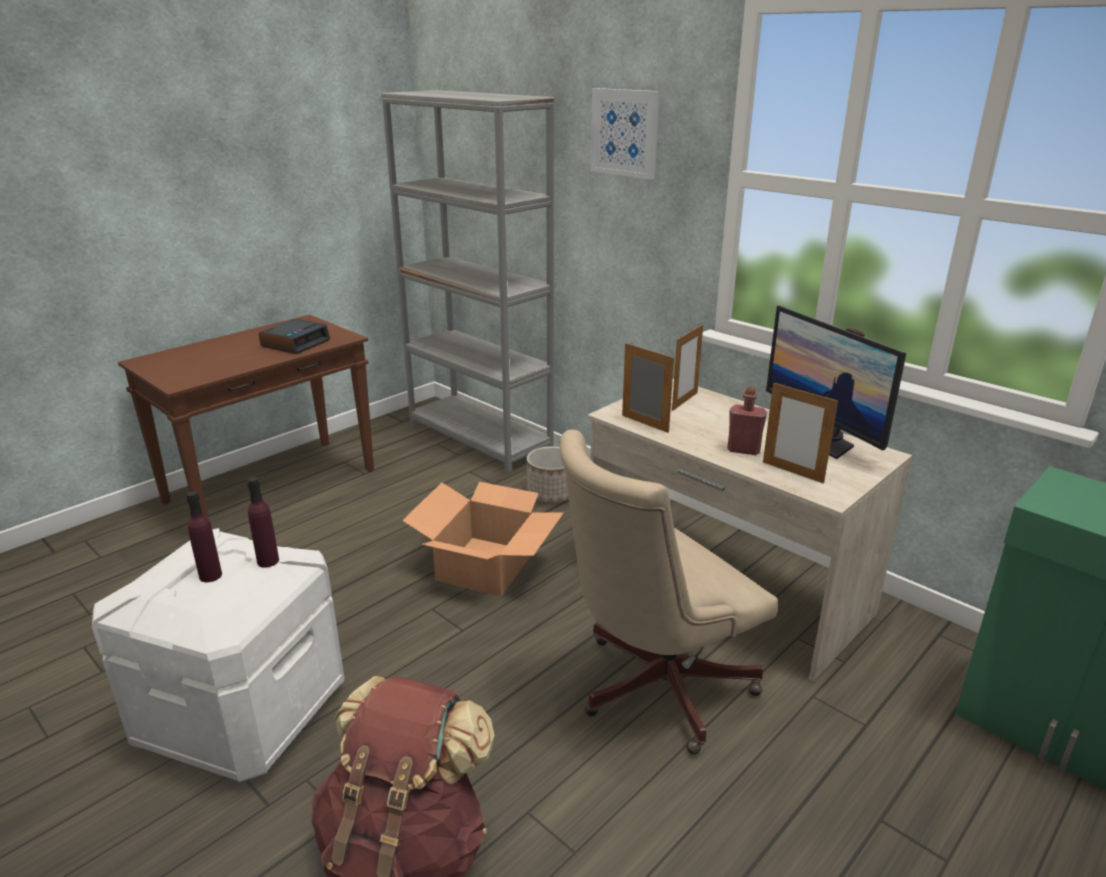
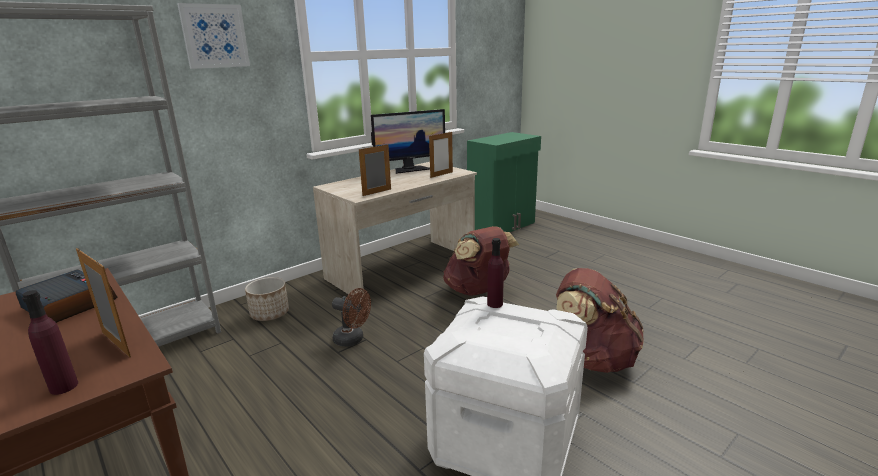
camera: 85 degrees left, 5 degrees down
(210, 576) = (509, 328): purple bottle -> purple bottle (64, 387)
(486, 566) = (353, 340): cardboard box -> brown fan
(653, 688) = (478, 291): beige office chair -> brown backpack
(684, 401) = (351, 185): picture frame -> picture frame (115, 344)
(743, 450) = (417, 179): red bottle -> none

